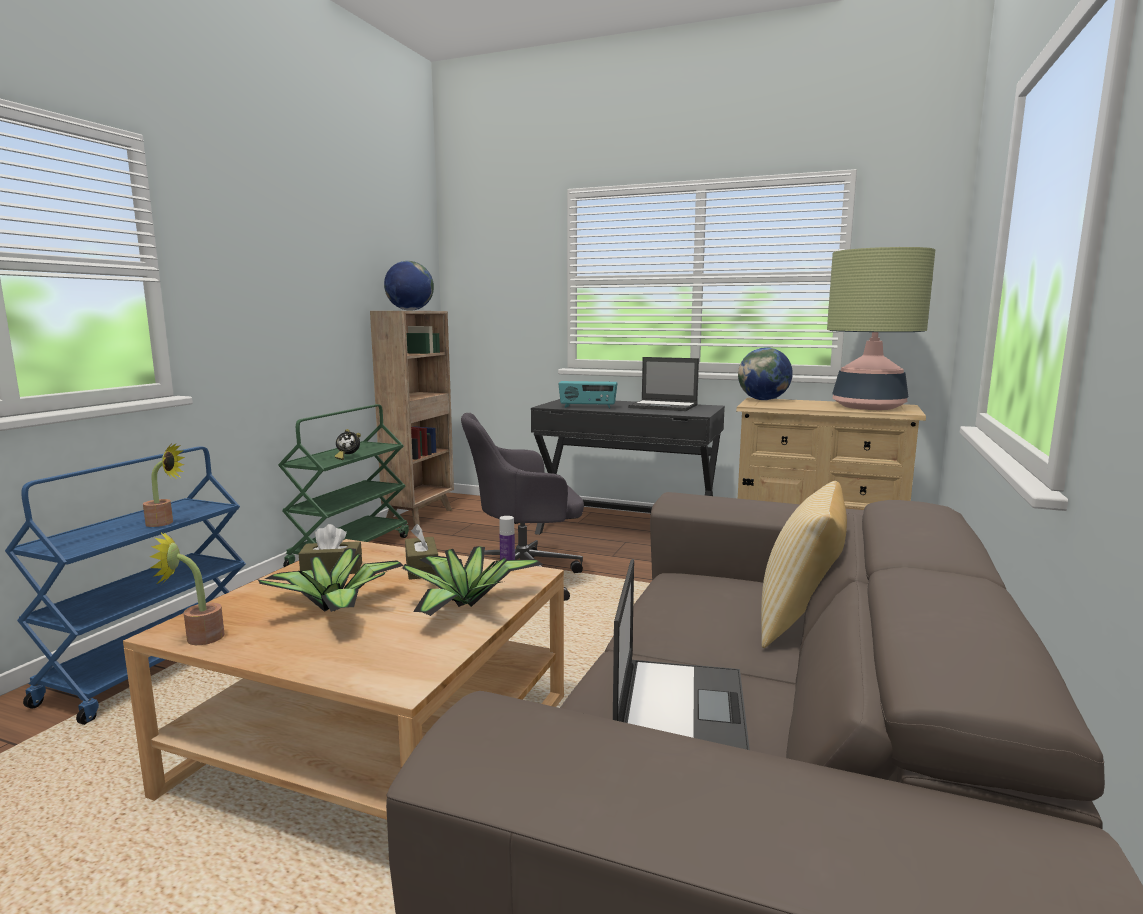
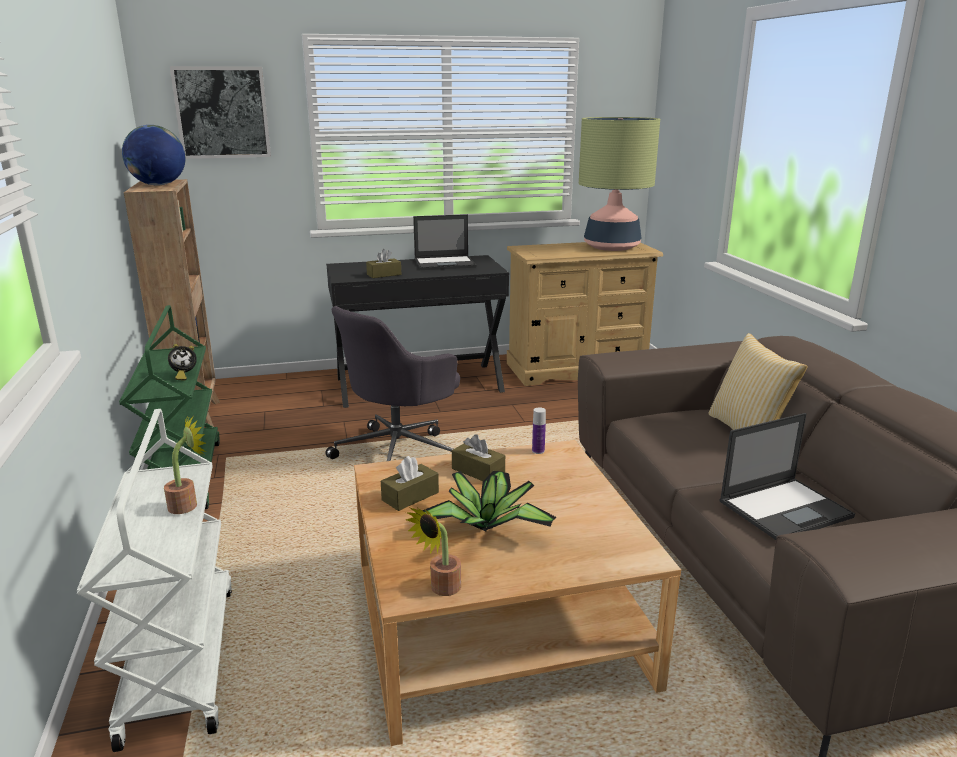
camera: 35 degrees left, 10 degrees up
(152, 666) = (179, 659): blue cart -> white cart
(465, 603) = (566, 488): potted plant -> none
(499, 260) = (222, 112): none -> picture
(587, 407) = (384, 274): radio -> brown tissue box
(680, 707) = (786, 508): laptop -> laptop turned 90 degrees clockwise
(763, 400) = (527, 248): globe -> none

